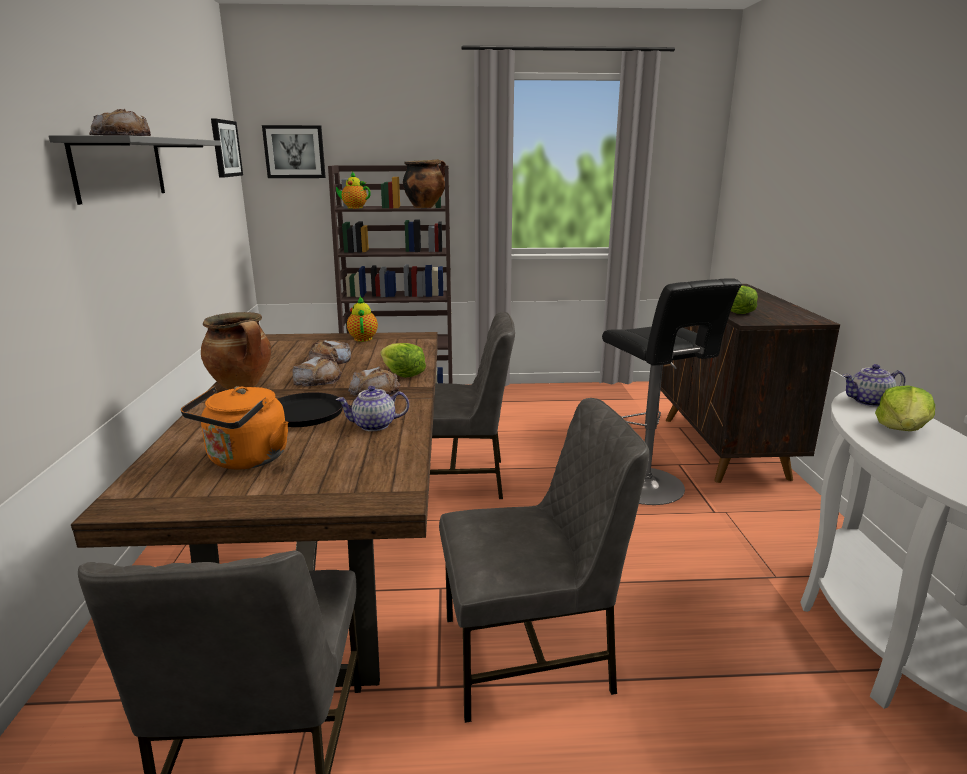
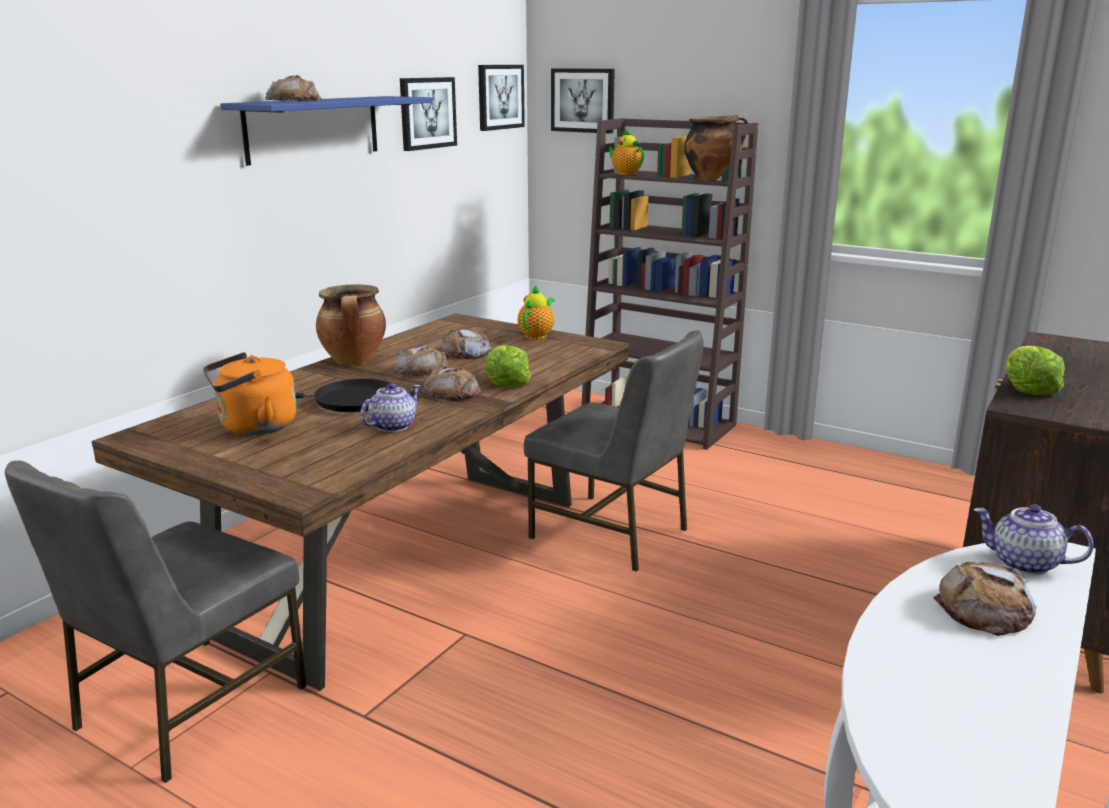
camera: 35 degrees right, 0 degrees up
(120, 168) = (313, 128): grey shelf -> blue shelf
(188, 159) = (427, 113): none -> picture
(374, 425) = (393, 426): teapot -> teapot turned 105 degrees clockwise
(530, 656) = (472, 731): grey chair -> none
(648, 488) = (842, 622): black stool -> none
(902, 429) = (985, 609): lettuce -> bread

